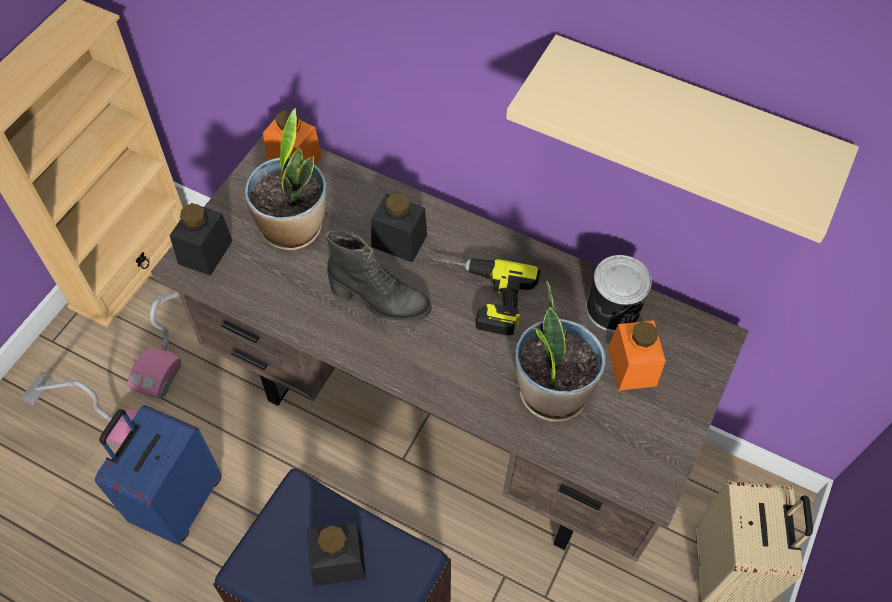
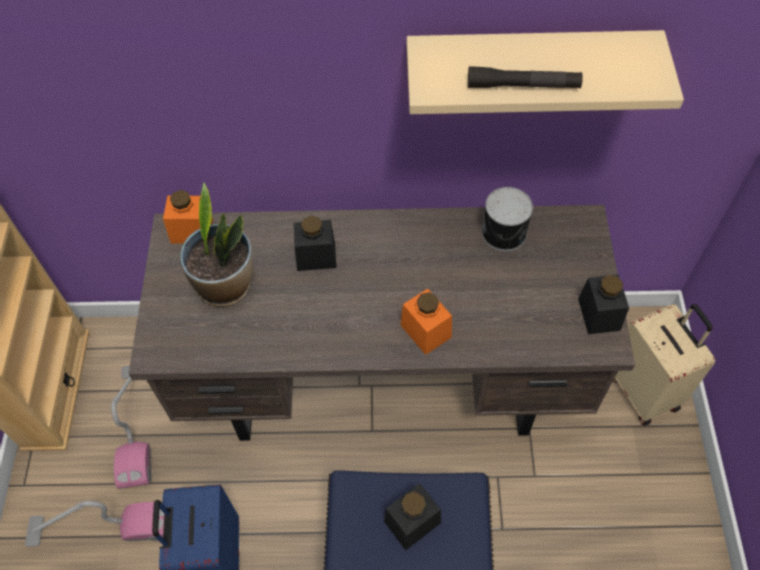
camera: 25 degrees left, 0 degrees up
(205, 252) = (165, 337): black jar -> black jar (599, 314)
(379, 301) = (330, 309): black boot -> none
(479, 296) = (402, 269): power drill -> none
(551, 392) = (498, 314): potted plant -> none
(631, 366) = (542, 268): orange jar -> orange jar (425, 331)
(645, 139) = (523, 86): none -> black flashlight

